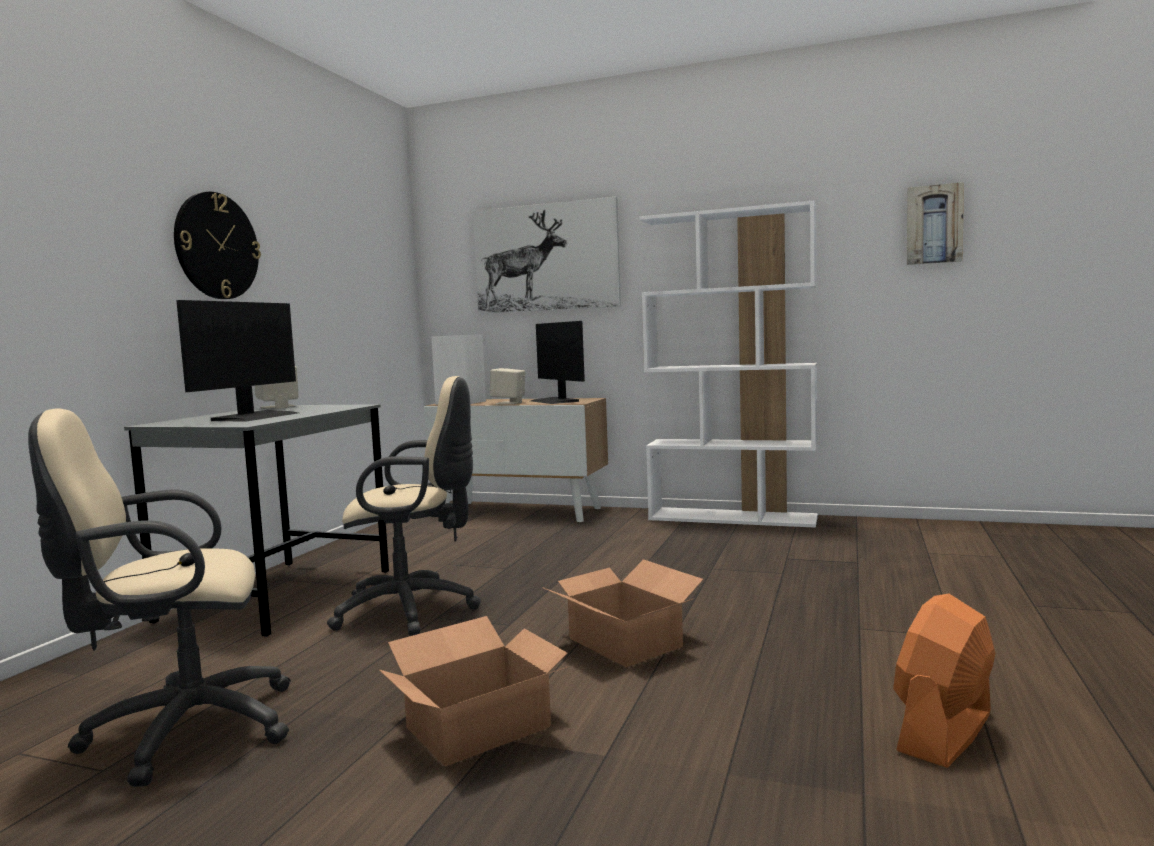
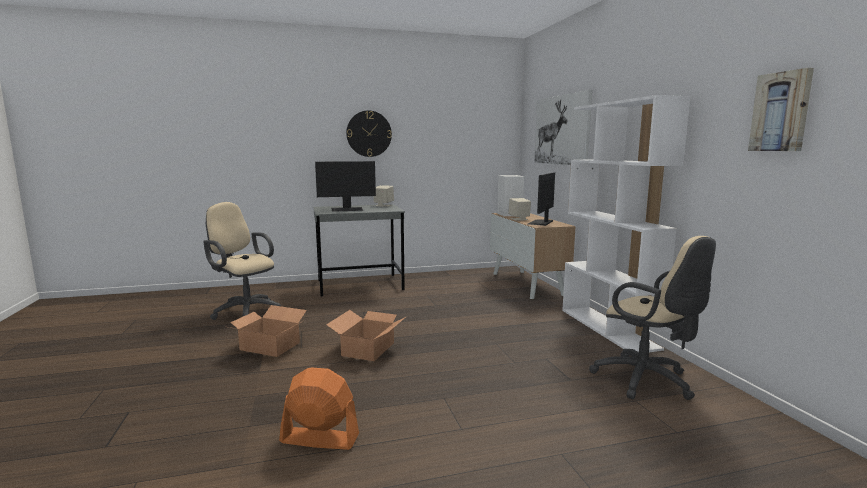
camera: 55 degrees right, 5 degrees up
(413, 610) = (366, 306): beige office chair -> beige office chair (647, 381)

